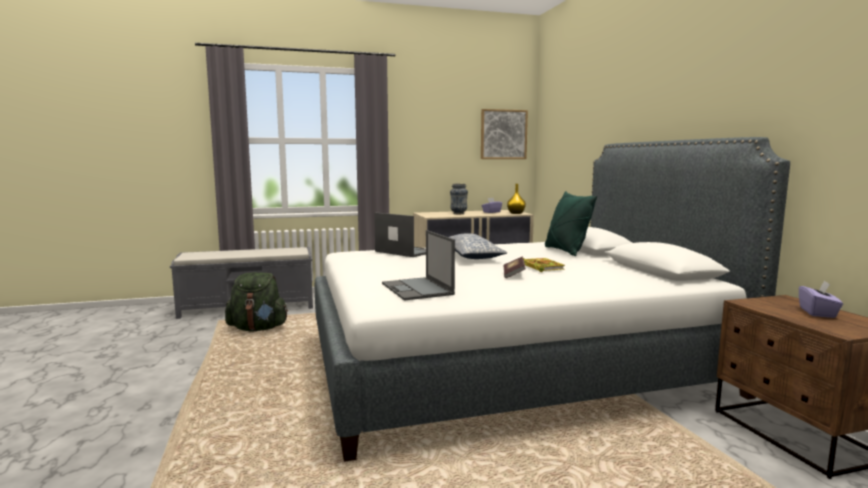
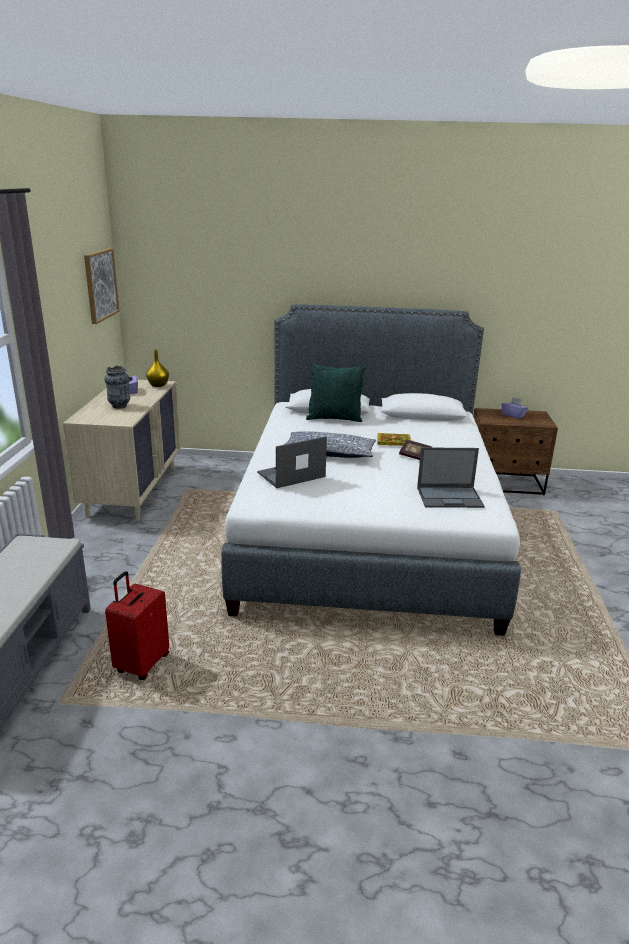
camera: 70 degrees left, 15 degrees up
(258, 328) = (141, 664): green backpack -> red suitcase

